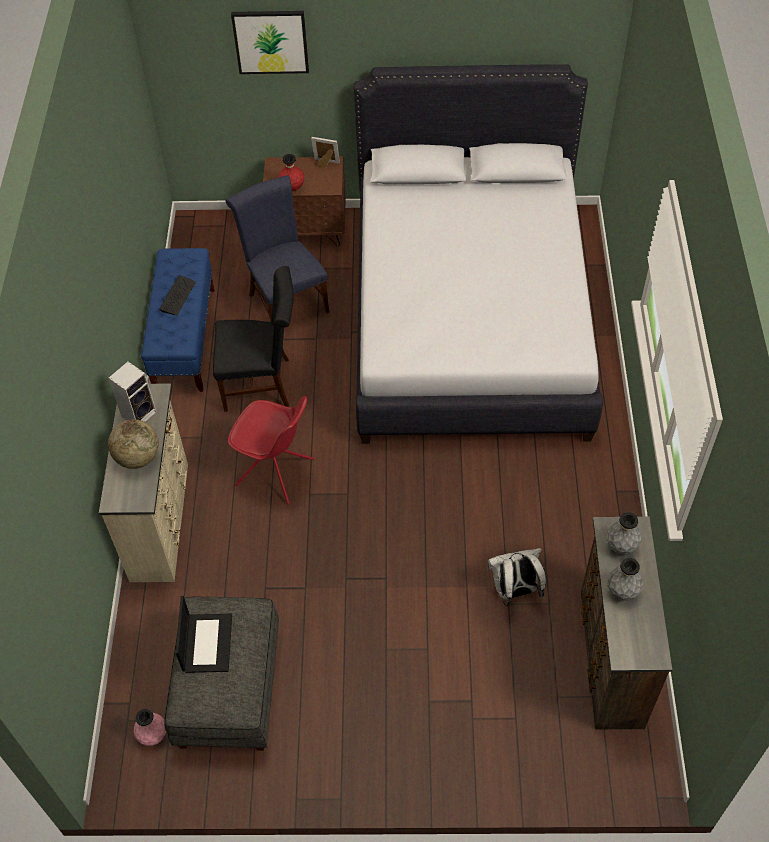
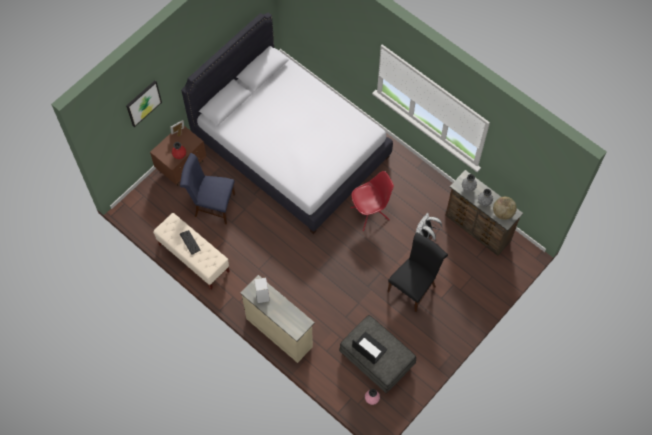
camera: 50 degrees left, 10 degrees up
(138, 457) = (283, 310): globe -> globe (503, 213)
(185, 339) = (193, 258): blue bench -> beige bench
(262, 383) = (247, 246): black chair -> black chair (413, 287)
(276, 473) = (297, 274): red chair -> red chair (370, 213)

